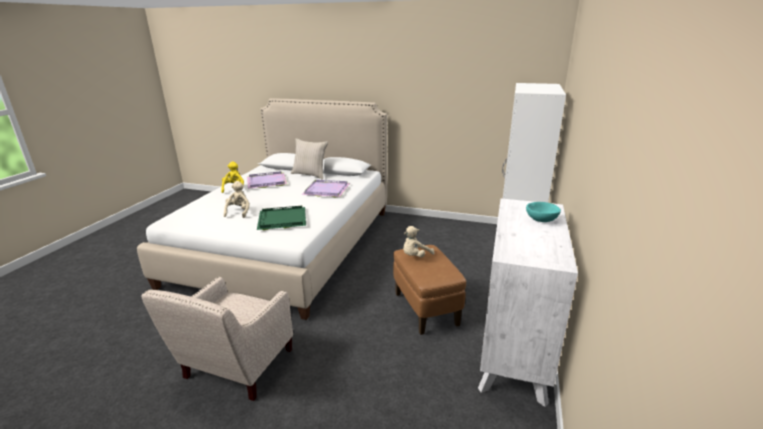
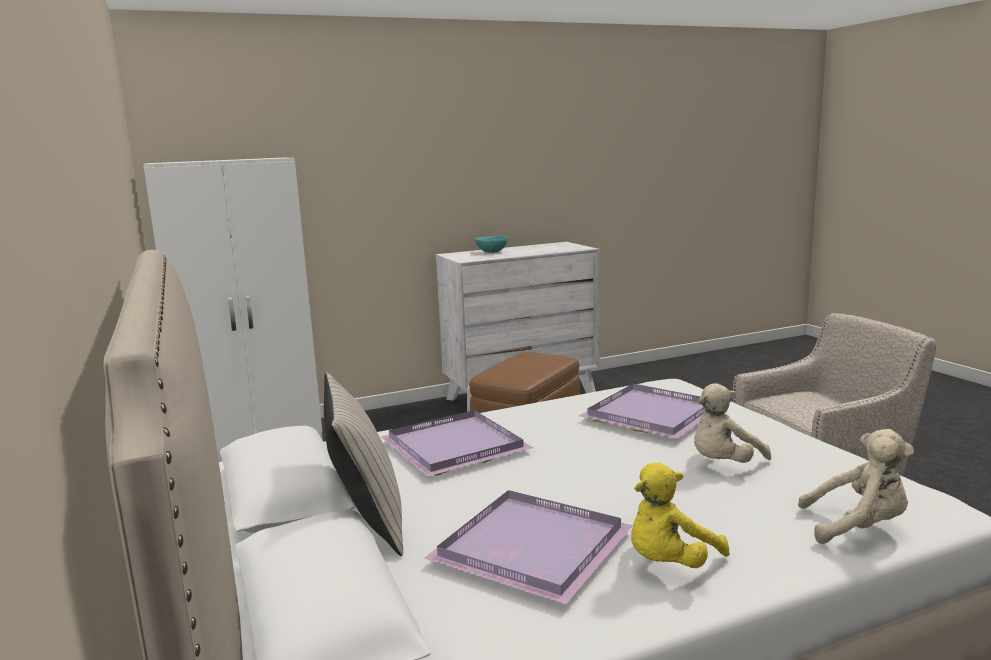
camera: 130 degrees left, 10 degrees down
(281, 220) = (654, 415): green tray -> purple tray
(415, 256) = (525, 371): beige plush toy -> beige plush toy (857, 527)

